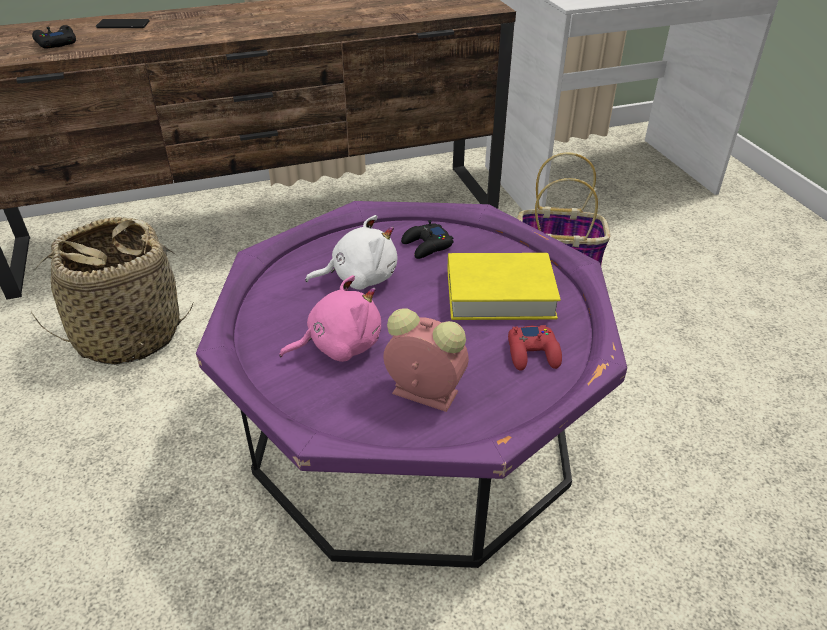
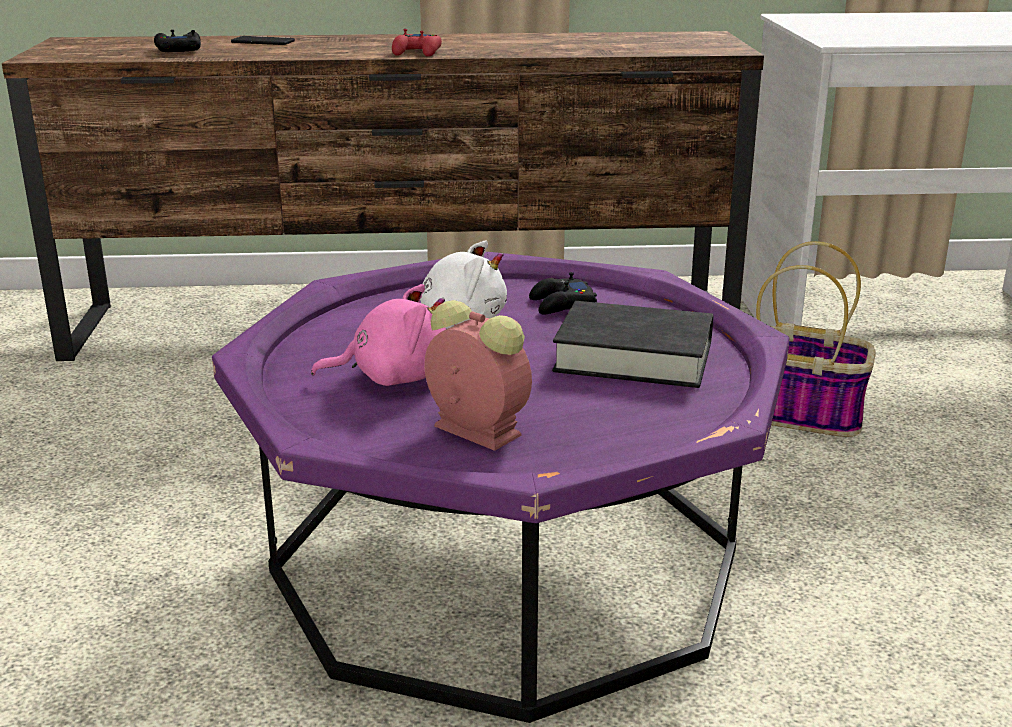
camera: 15 degrees right, 15 degrees down
(128, 335) = (182, 413): basket -> none
(500, 294) = (634, 356): yellow book -> black book
(533, 353) = (646, 414): red game controller -> red game controller (418, 52)

